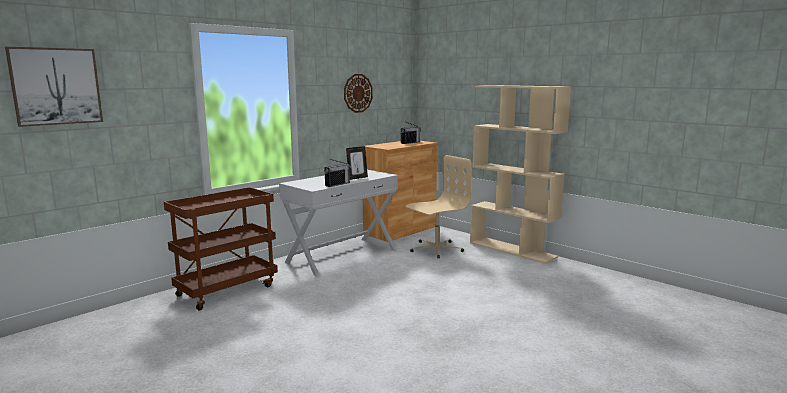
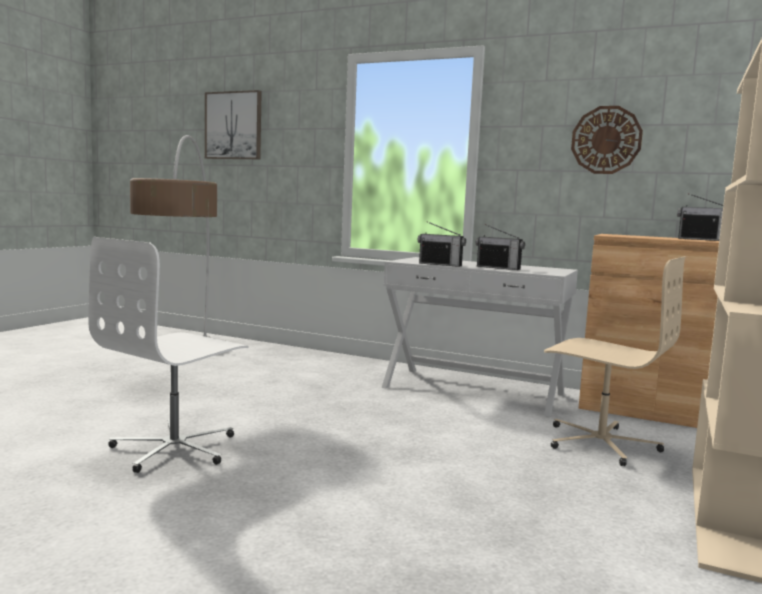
camera: 70 degrees right, 5 degrees down
(192, 337) = (187, 367): none -> floor lamp
(227, 290) = (307, 362): brown cart -> none
(357, 178) = (498, 268): picture frame -> radio
(399, 347) = (175, 448): none -> white office chair

